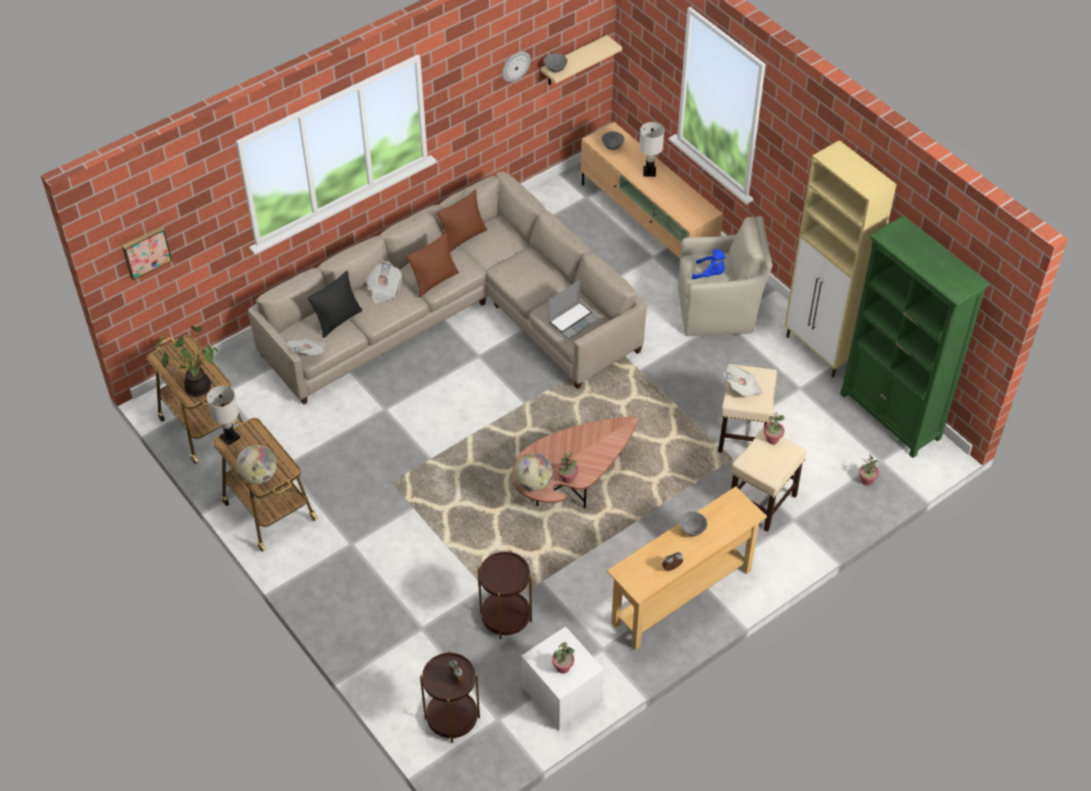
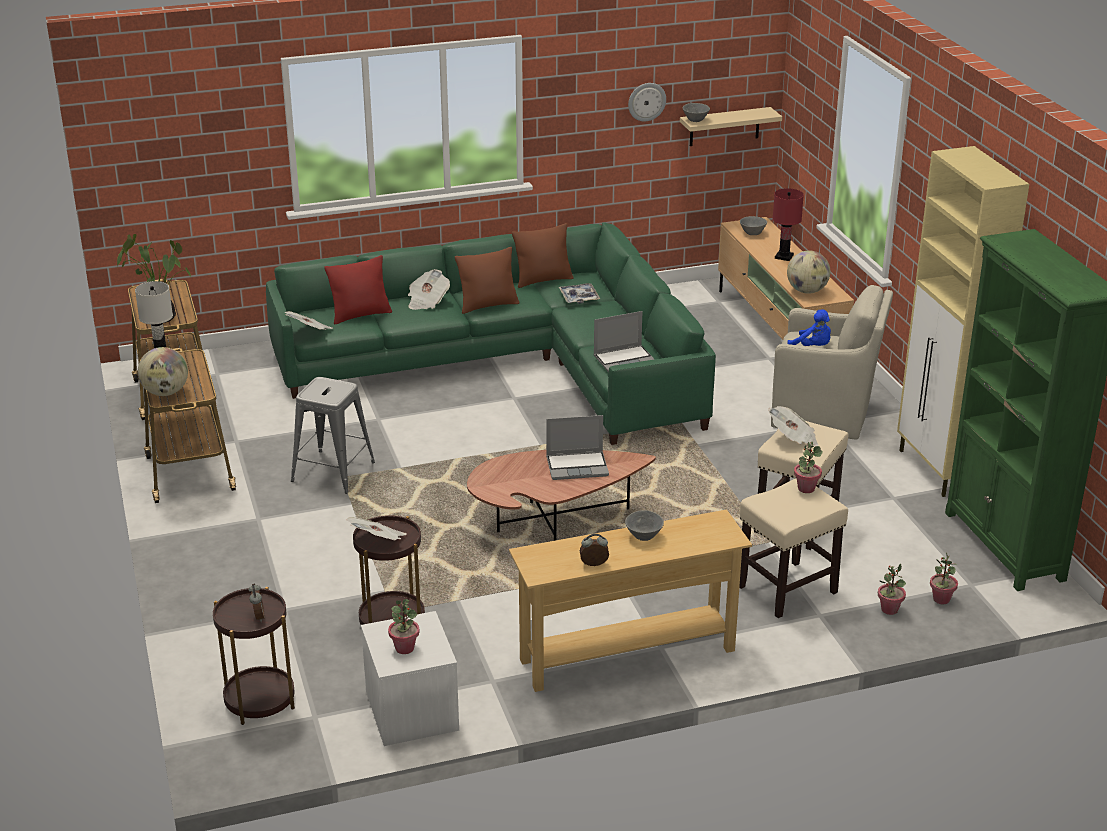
camera: 20 degrees right, 20 degrees down
(145, 251) = (154, 160): picture -> none
(338, 320) = (360, 315): black pillow -> red pillow
(380, 477) = (333, 471): none -> grey stool
(458, 316) = (512, 364): beige sofa -> green sofa
(500, 579) = (378, 541): none -> newspaper
(502, 252) = (579, 297): none -> tray
(533, 483) = (489, 486): globe -> globe (807, 291)
(567, 478) = (534, 490): potted plant -> potted plant (889, 609)
(587, 444) = (578, 466): none -> laptop
(649, 172) = (783, 256): white table lamp -> red table lamp

